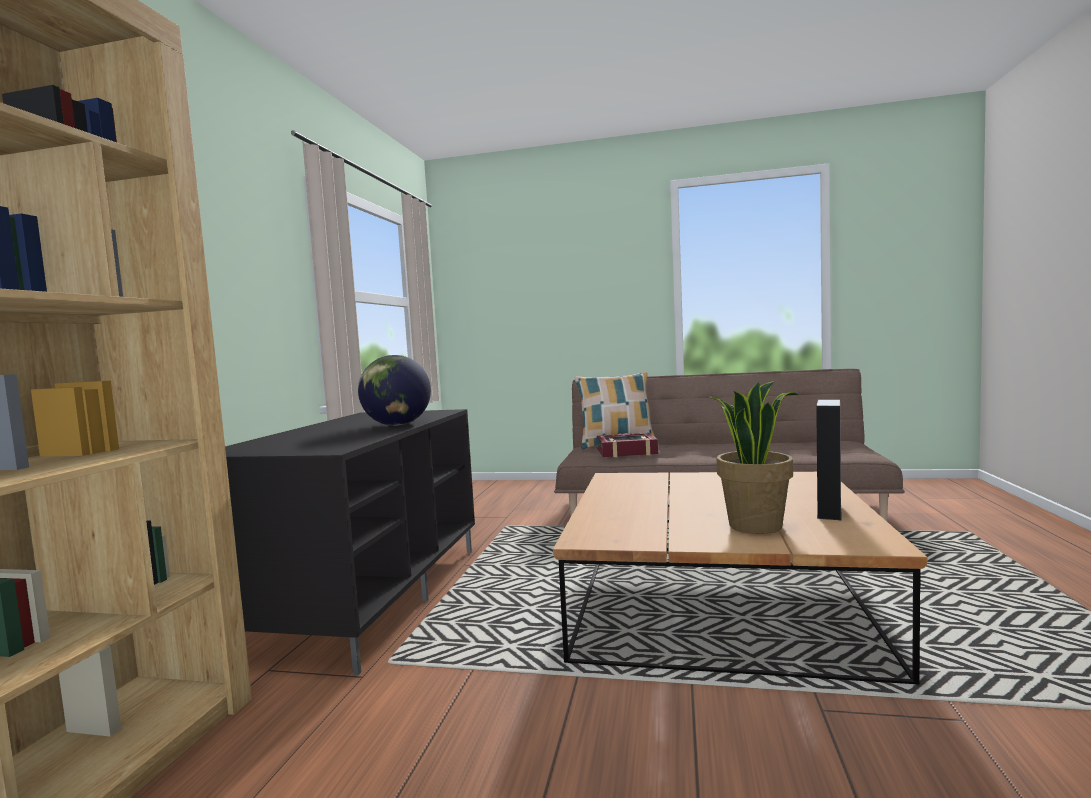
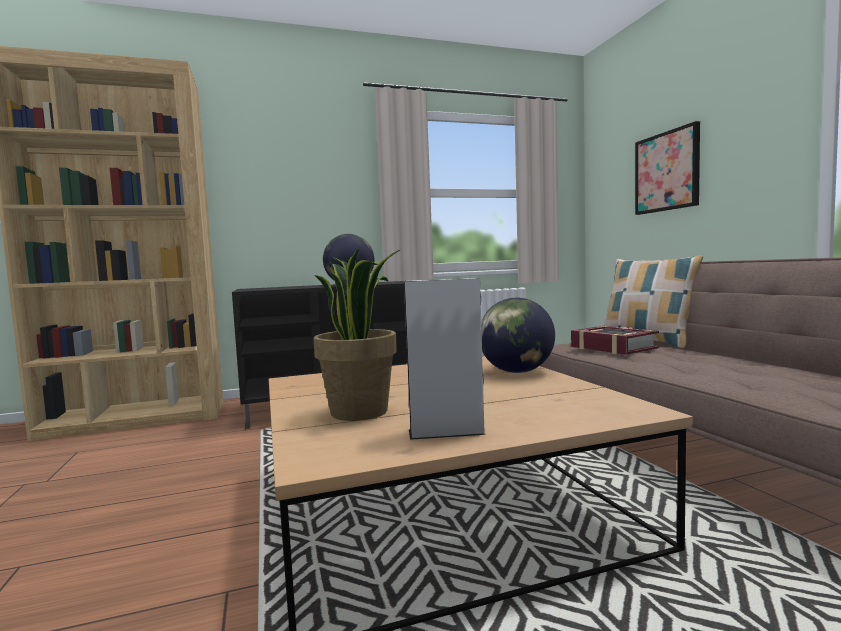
camera: 60 degrees right, 0 degrees up
(545, 297) = (667, 171): none -> picture
(674, 479) = (516, 372): none -> globe

